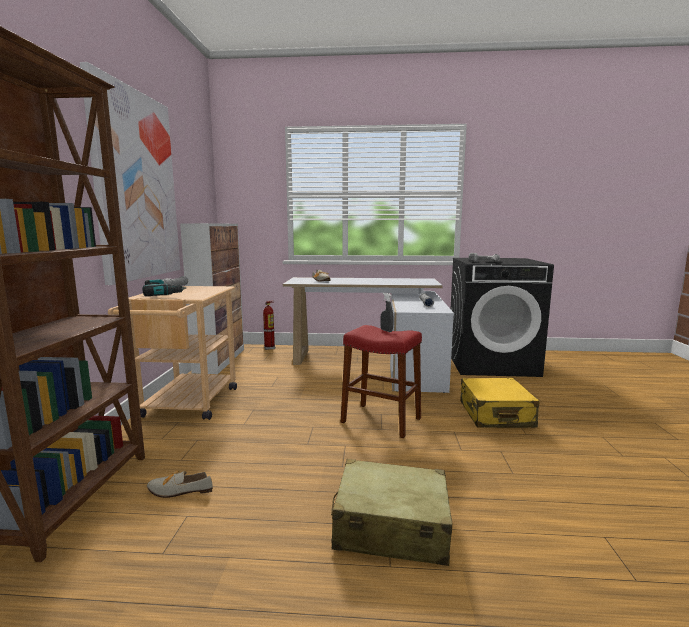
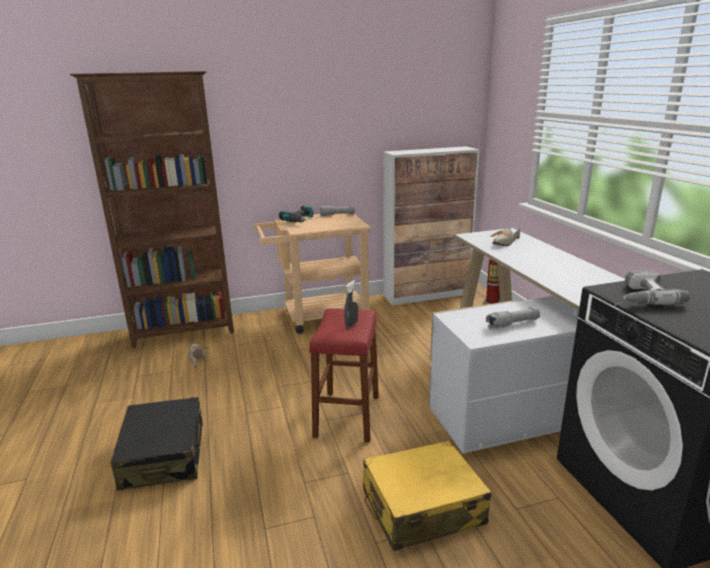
camera: 70 degrees right, 10 degrees up
(136, 186) = (316, 123): picture -> none
(390, 527) = (164, 455): beige suitcase -> black suitcase

